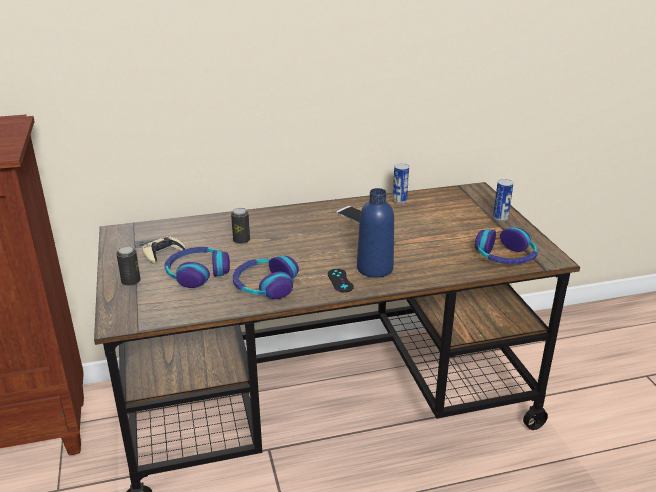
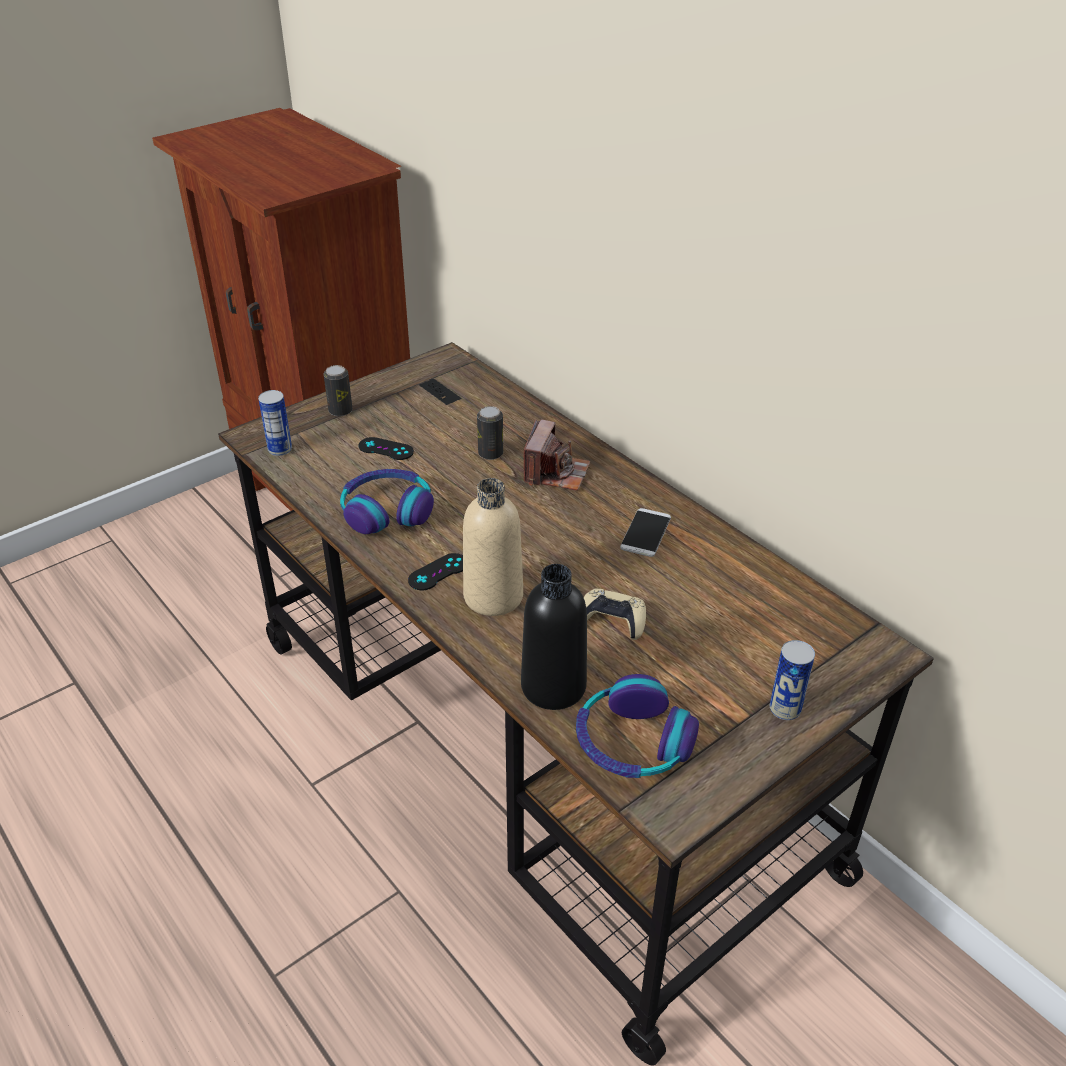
camera: 65 degrees right, 10 degrees up
(163, 253) = (416, 407): beige game controller -> beige game controller (611, 620)
(197, 273) = (386, 449): headphones -> black game controller
(281, 226) = (555, 473): none -> camera
(375, 268) = (493, 596): blue bottle -> beige bottle
(399, 201) = (742, 565): can -> can (280, 449)
(456, 267) = (553, 686): none -> black bottle

